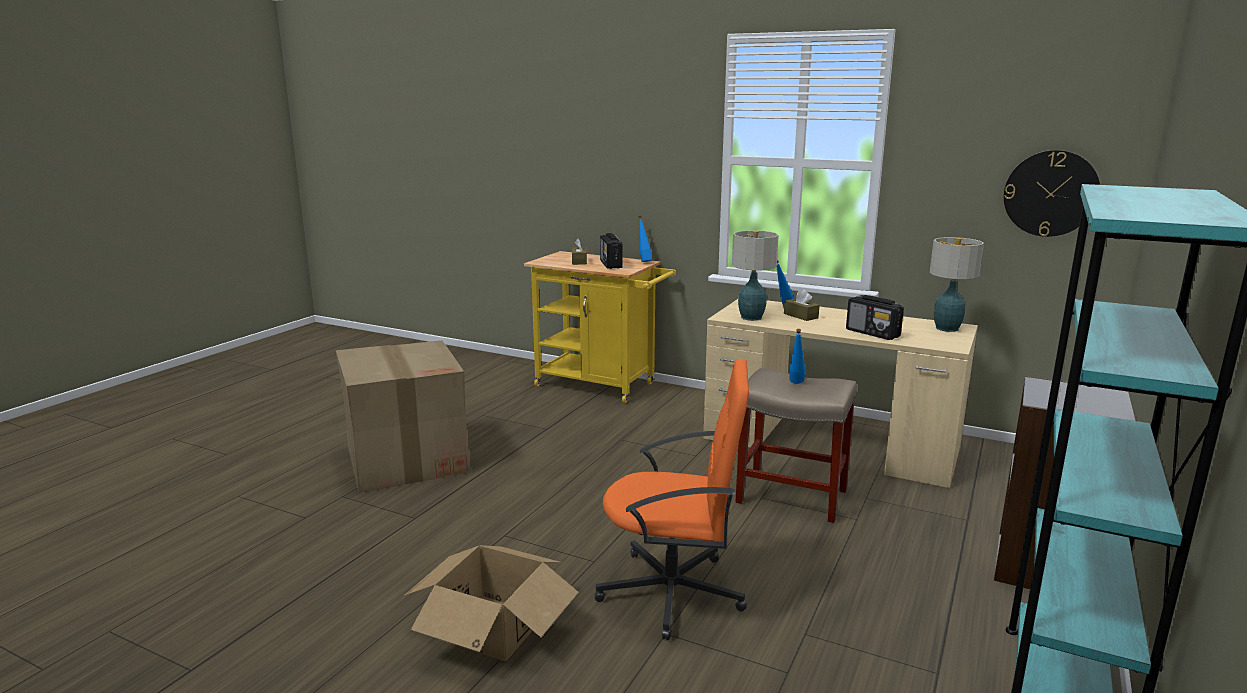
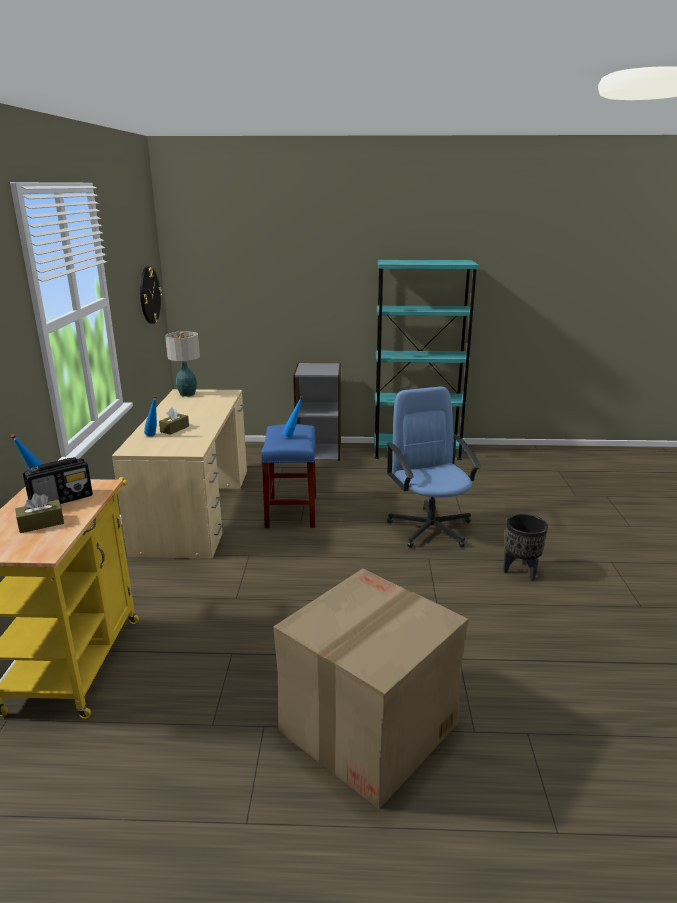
camera: 115 degrees left, 5 degrees up
(493, 627) = (521, 571): cardboard box -> black planter
(673, 592) = (430, 528): orange office chair -> blue office chair
(750, 317) = (189, 443): table lamp -> none
(789, 496) = (291, 512): beige stool -> blue stool
(873, 333) = (212, 408): radio -> none

